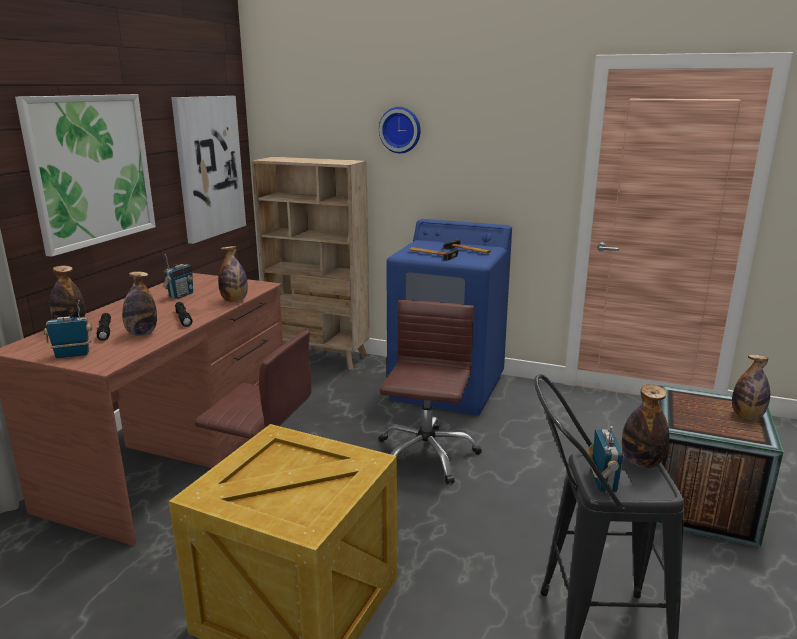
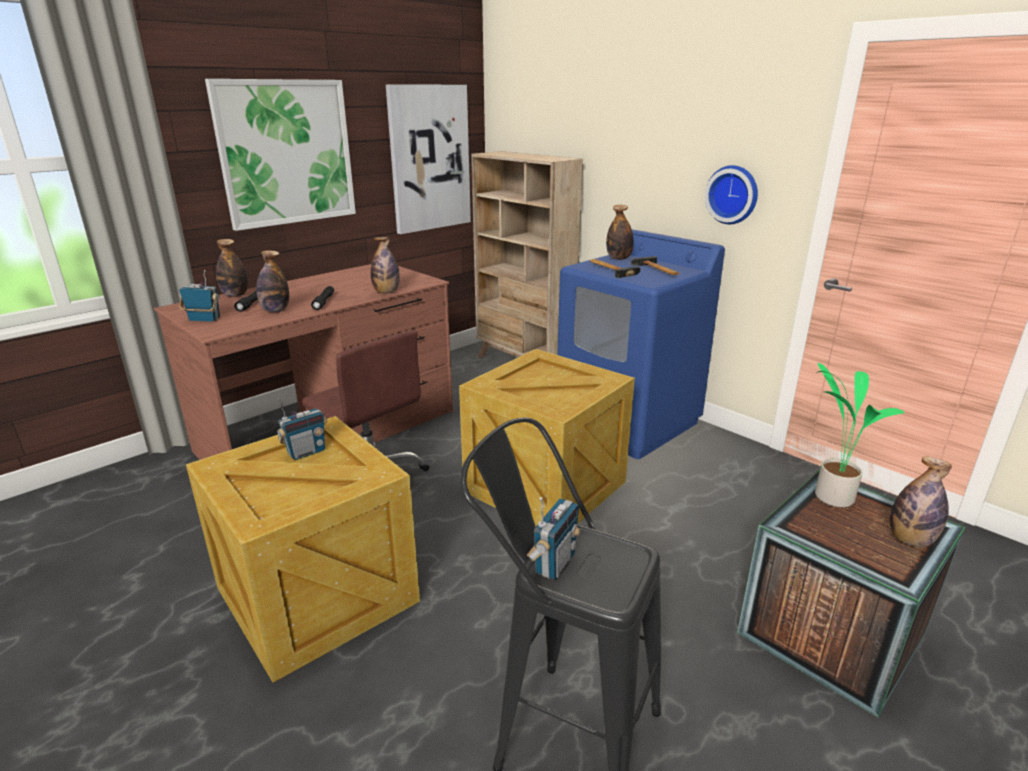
camera: 25 degrees right, 5 degrees up
(181, 295) = (349, 281): radio -> radio (306, 452)
(400, 130) = (619, 124): wall clock -> wall clock (733, 194)
(425, 454) = (548, 486): brown office chair -> crate
(641, 462) = (629, 555): bottle -> bottle (619, 258)
(681, 400) = (831, 496): none -> potted plant

